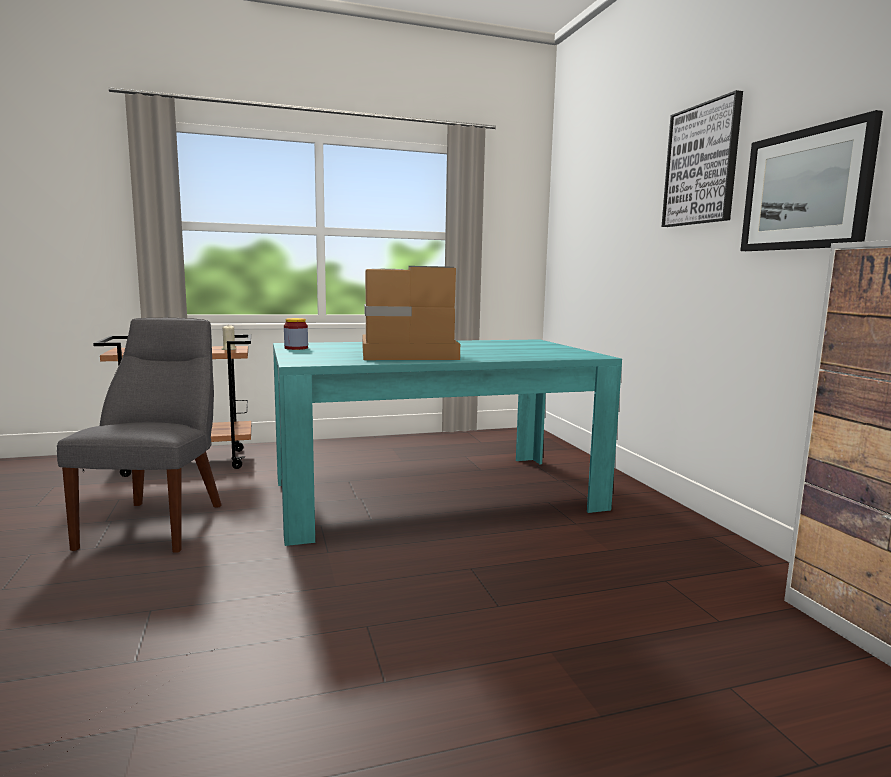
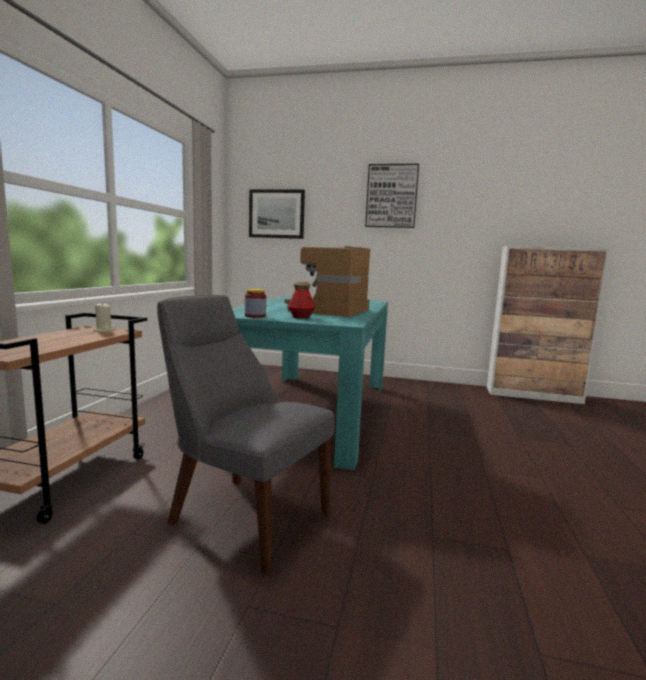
camera: 60 degrees left, 0 degrees up
(320, 353) = (301, 317): none -> bottle
(805, 190) = (459, 219): picture -> picture (276, 214)

